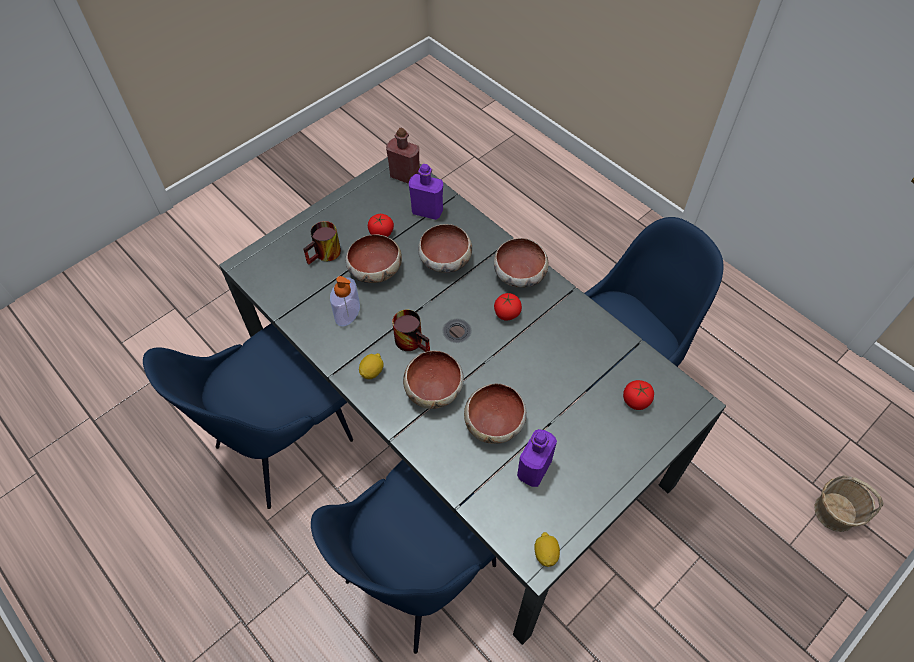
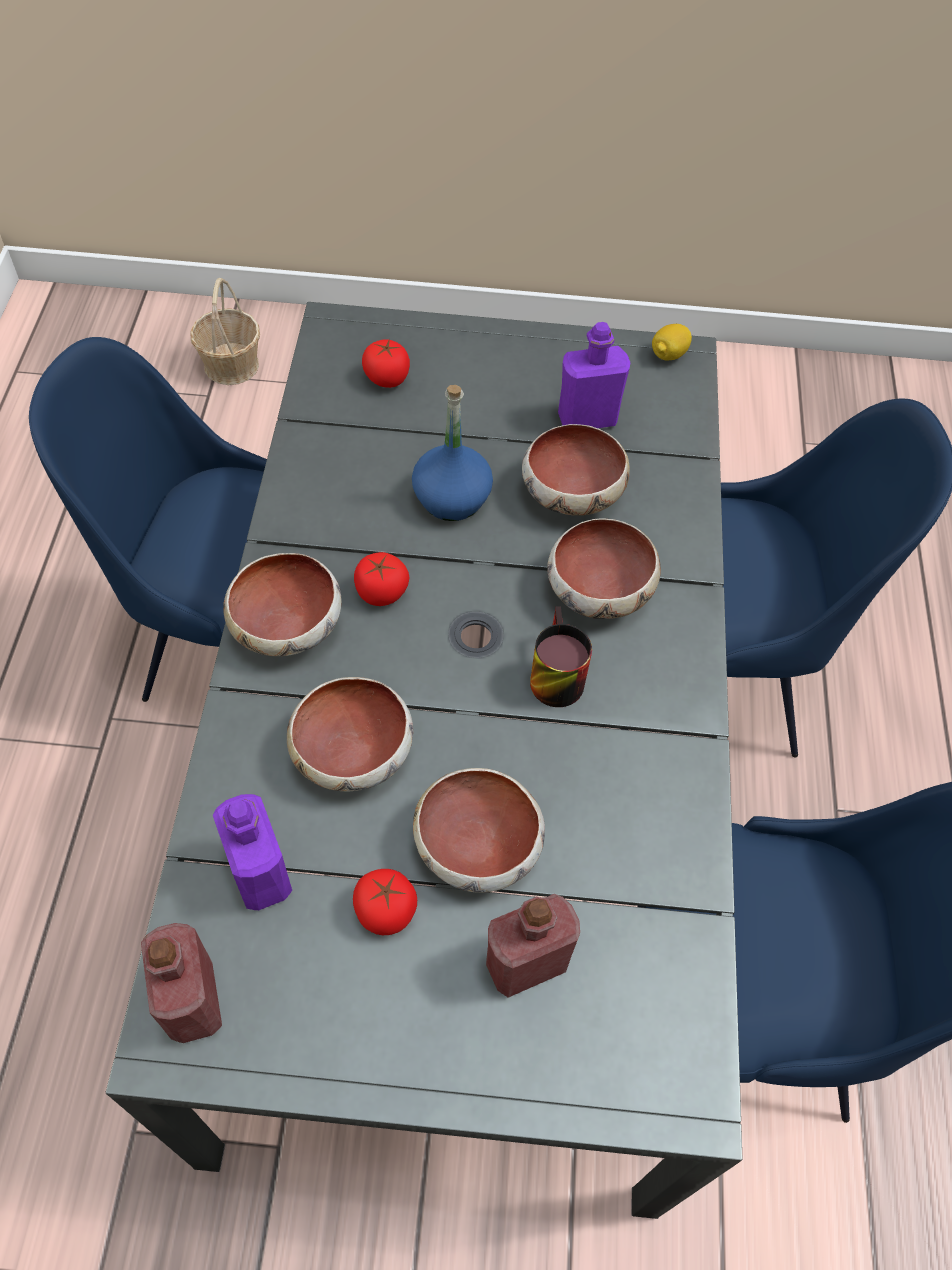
camera: 135 degrees left, 0 degrees up
(326, 255) = (526, 963): mug -> red bottle
(347, 312) = (600, 812): soap dispenser -> none
(372, 371) = (656, 686): lemon -> none
(534, 372) = (451, 498): none -> blue bottle

